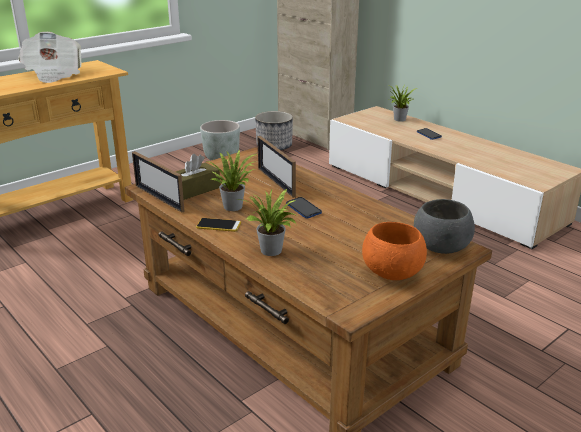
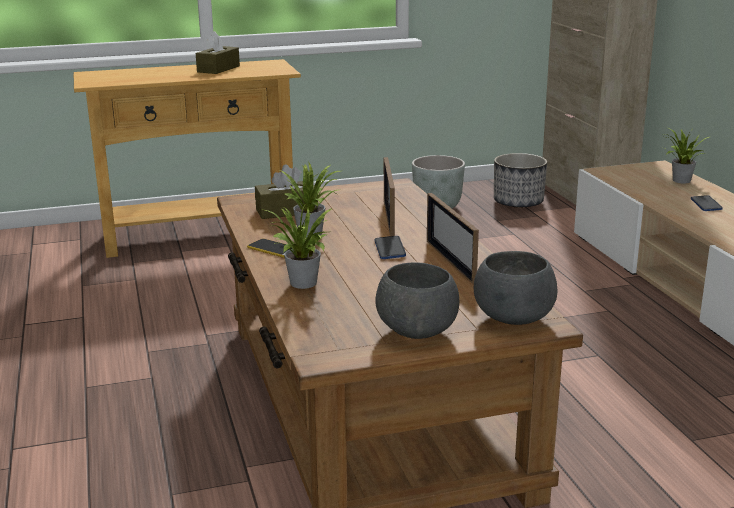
camera: 25 degrees right, 5 degrees down
(53, 74) = (218, 69): newspaper -> brown tissue box
(159, 198) = (240, 213): picture frame -> picture frame (450, 261)
(391, 274) = (416, 333): orange bowl -> grey bowl

